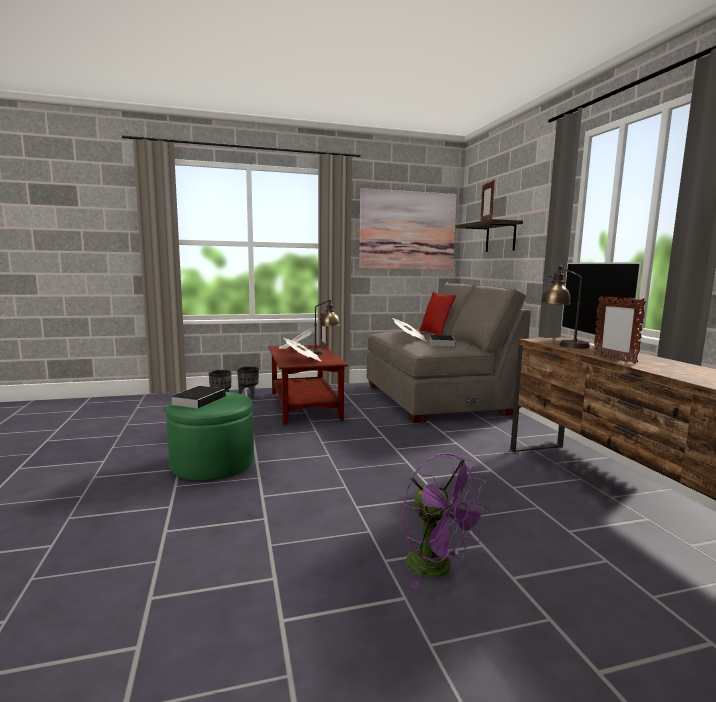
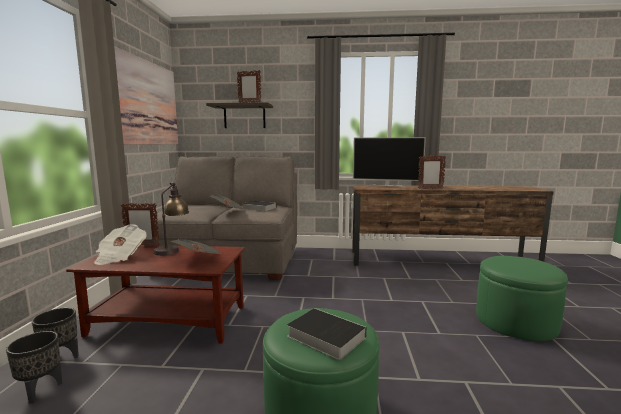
camera: 70 degrees left, 0 degrees up
(435, 334) = (206, 204): red pillow -> none
(438, 569) = (515, 321): purple fan -> green ottoman
(562, 344) = (383, 188): table lamp -> none

